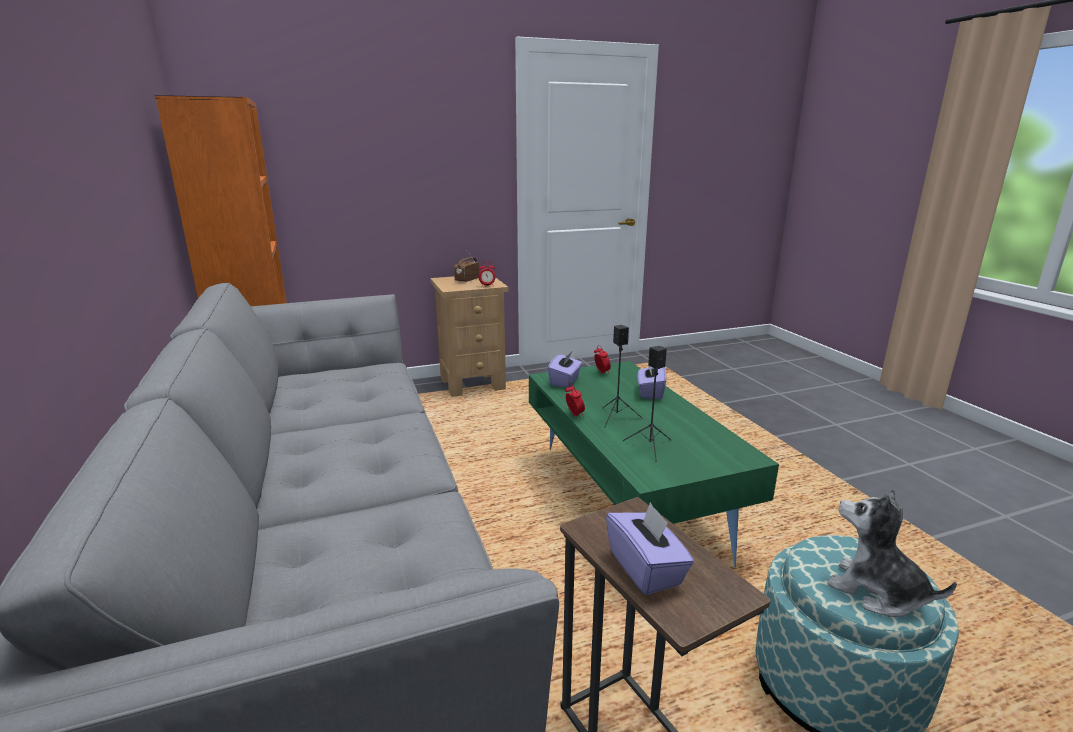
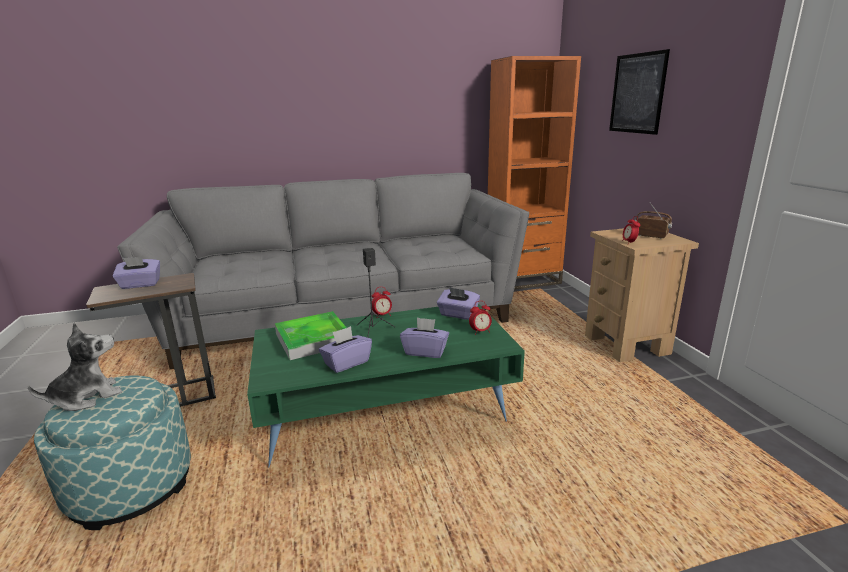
camera: 95 degrees right, 0 degrees up
(374, 153) = (637, 93): none -> picture
(650, 447) = (313, 339): black speaker -> tray
(691, 423) = (346, 363): none -> purple tissue box

